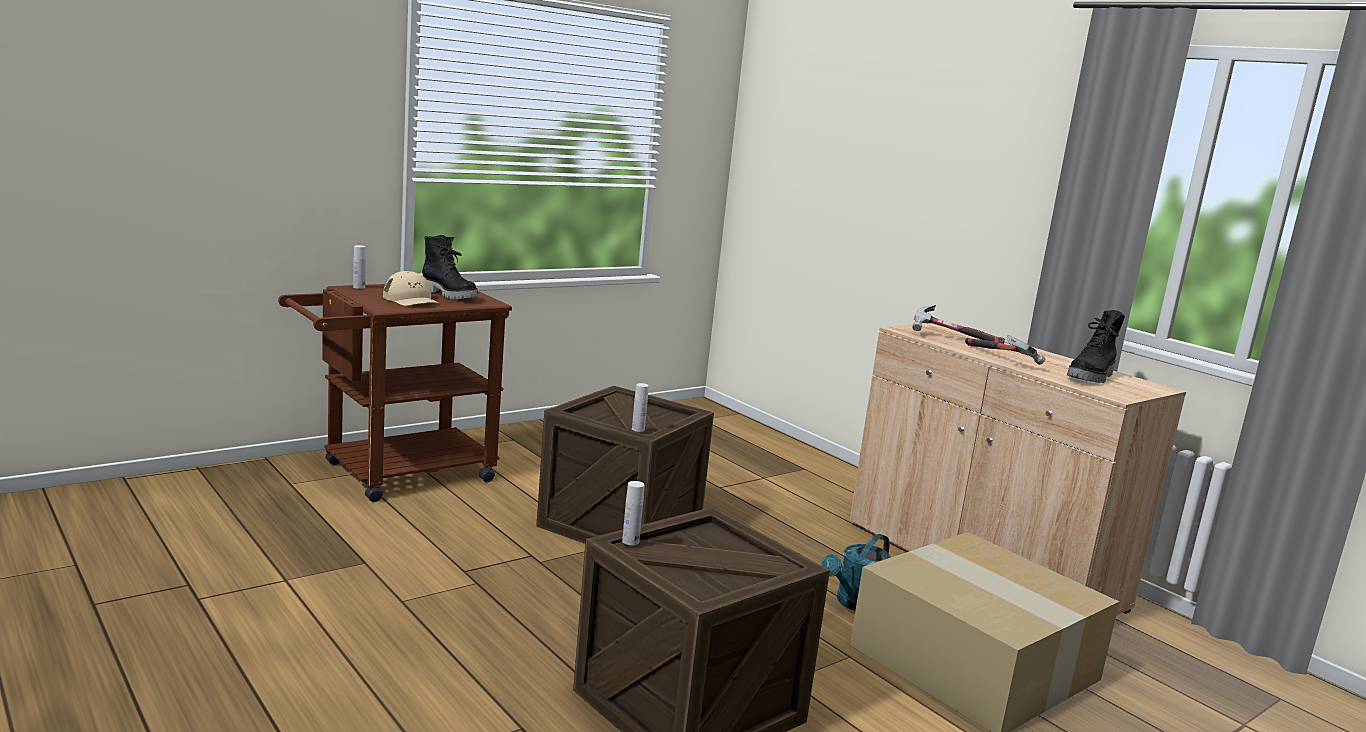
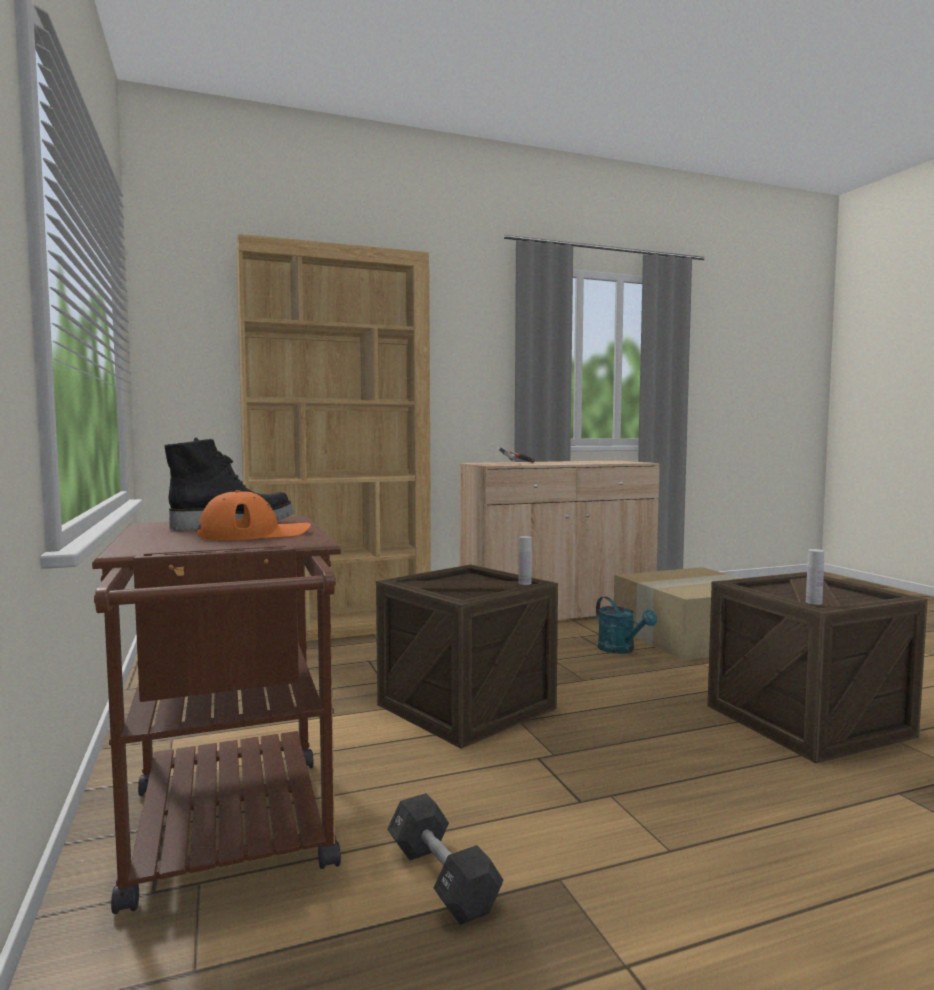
camera: 70 degrees left, 10 degrees down
(359, 287) = (133, 547): white bottle -> none
(363, 529) = (441, 878): none -> black dumbbell
(411, 300) = (255, 534): beige cap -> orange cap
(789, 458) = (339, 627): none -> brown bookcase
(999, 359) = (568, 463): hammer -> none
(1091, 377) = (602, 462): black boot -> none

